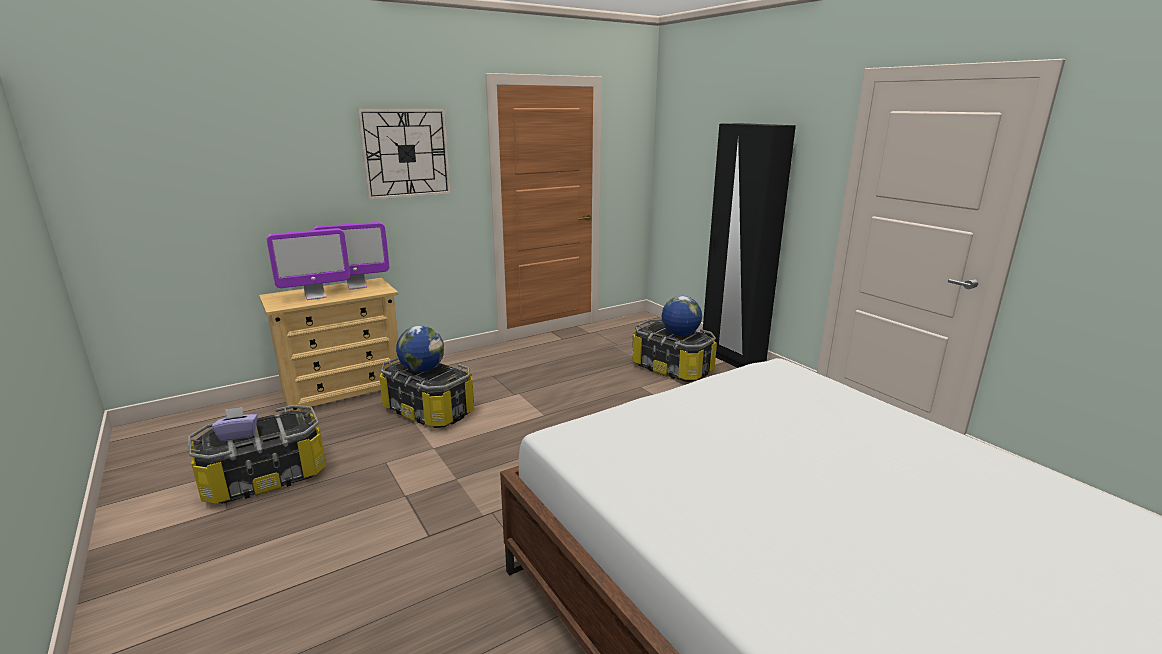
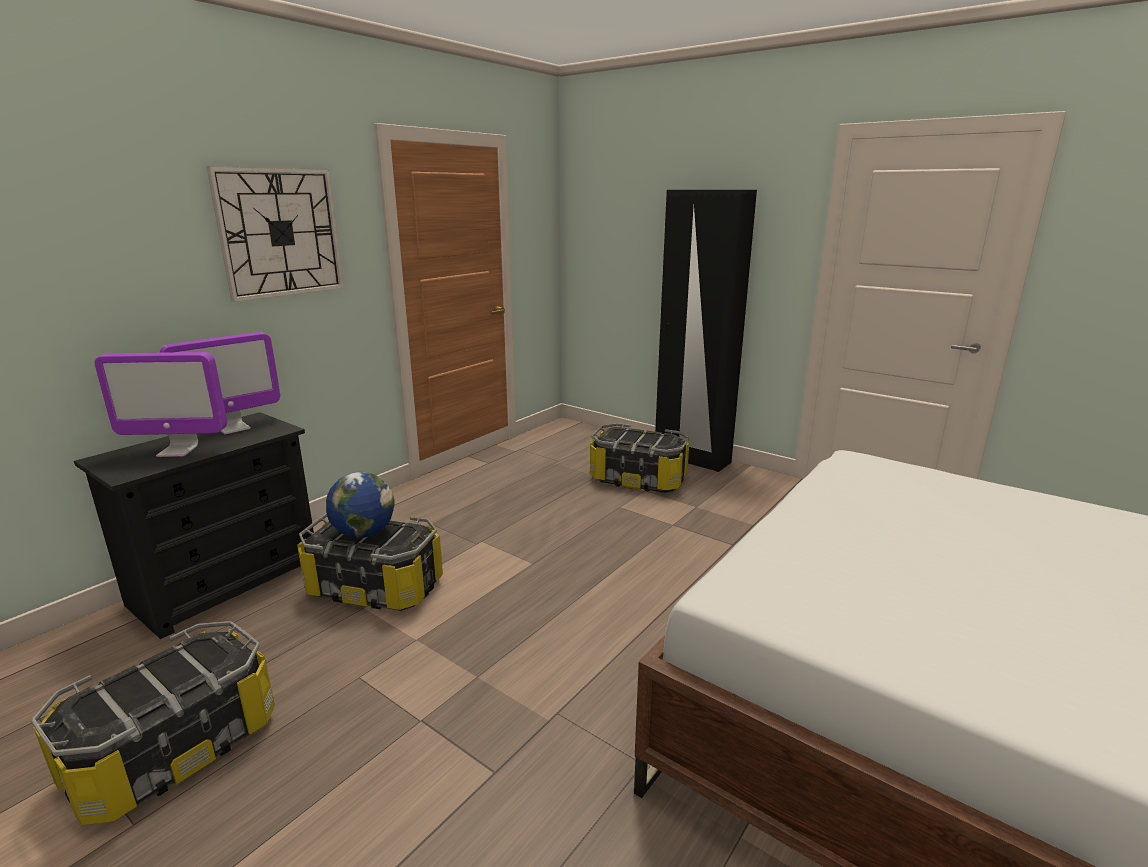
camera: 20 degrees left, 0 degrees up
(238, 435) = (128, 695): purple tissue box -> none
(315, 296) = (178, 451): monitor -> monitor turned 45 degrees clockwise
(344, 391) = (227, 583): beige dresser -> black dresser
(680, 334) = (648, 439): globe -> none

